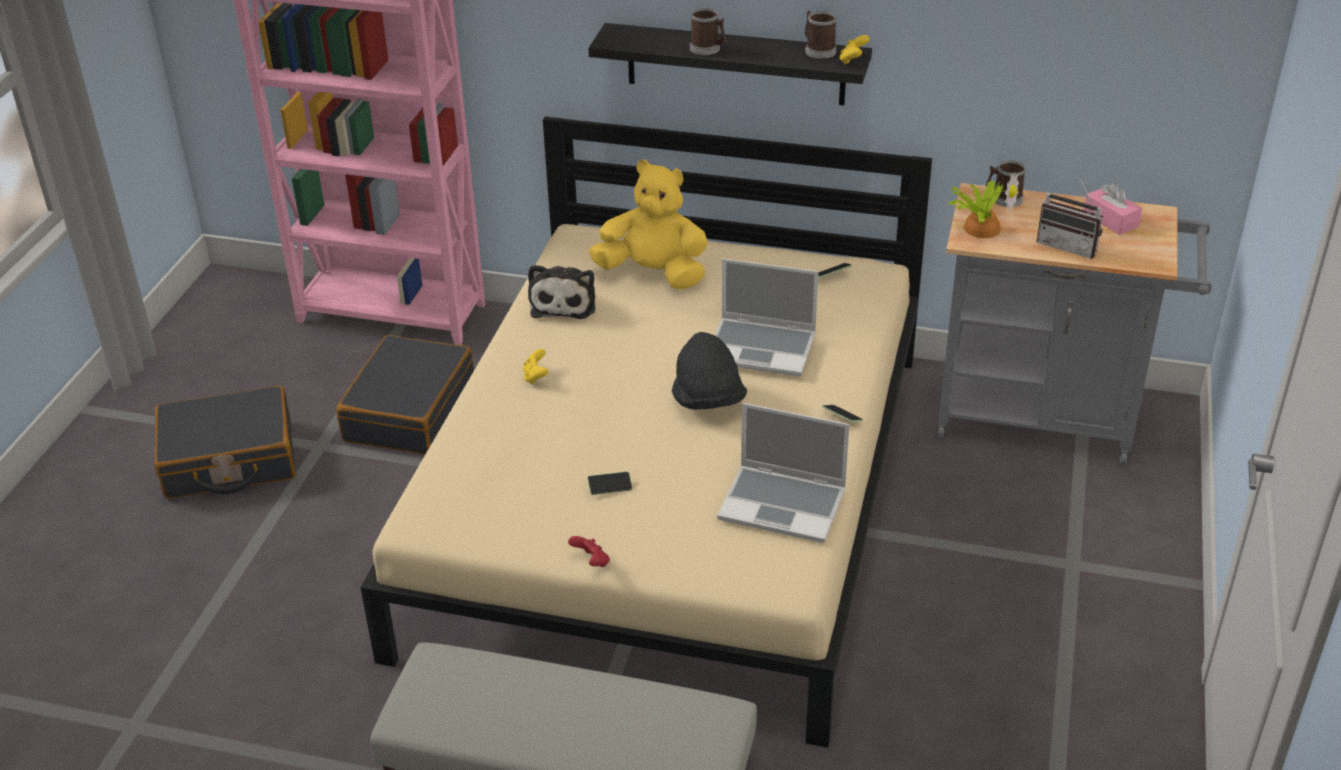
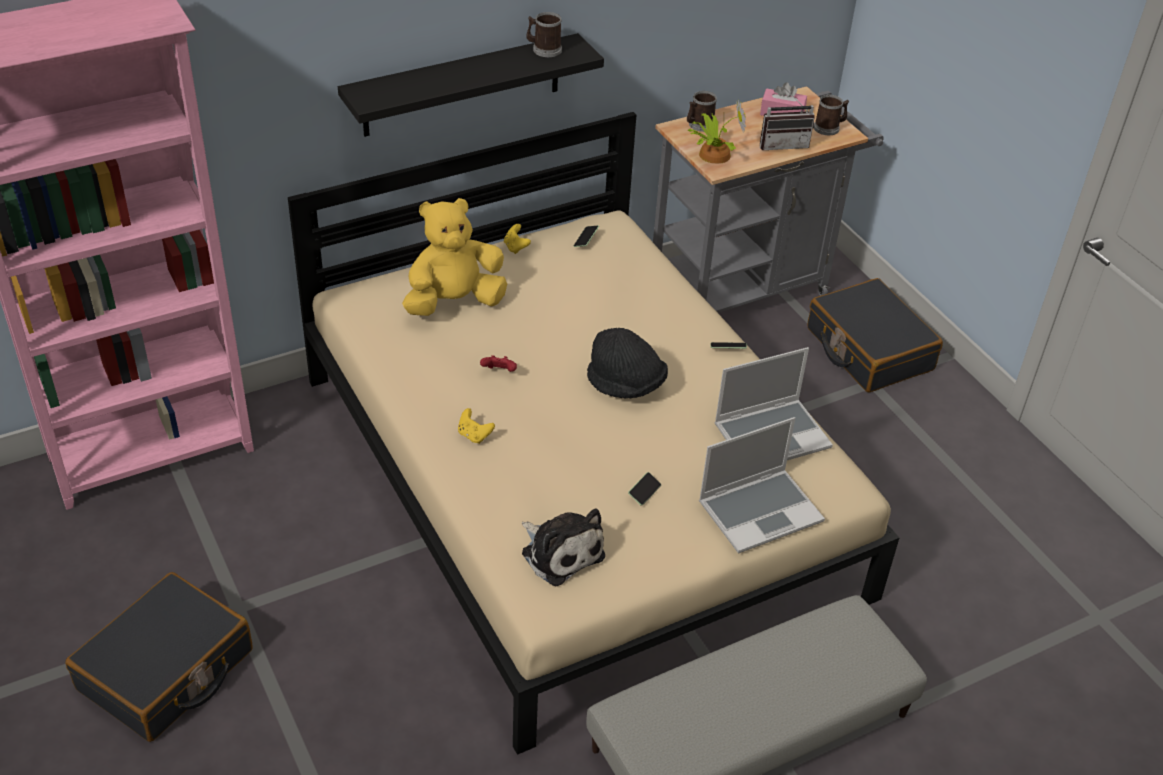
camera: 45 degrees left, 5 degrees up
(409, 411) = (280, 532): black suitcase -> black suitcase (868, 349)
(564, 303) = (414, 361): plush toy -> plush toy (560, 552)
(591, 562) = (706, 557): red game controller -> red game controller (499, 372)
(708, 49) = (459, 79): mug -> mug (829, 128)
(763, 348) = (613, 323): laptop -> laptop (760, 511)
(853, 60) = (581, 49): yellow game controller -> yellow game controller (516, 247)

